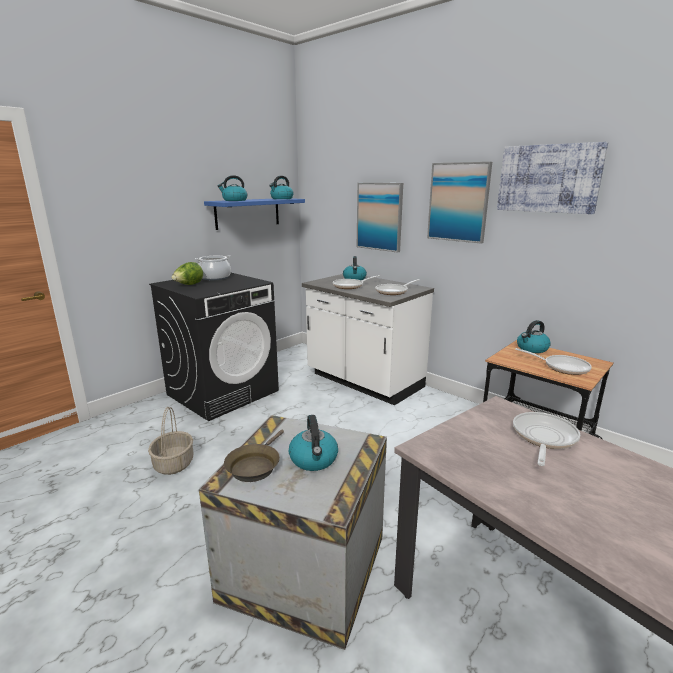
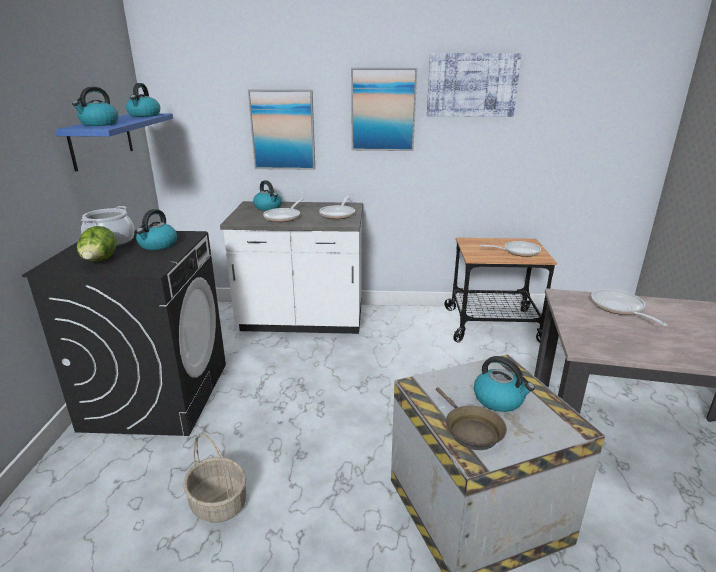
camera: 40 degrees left, 5 degrees up
(532, 349) = (478, 242): kettle -> kettle (158, 245)

